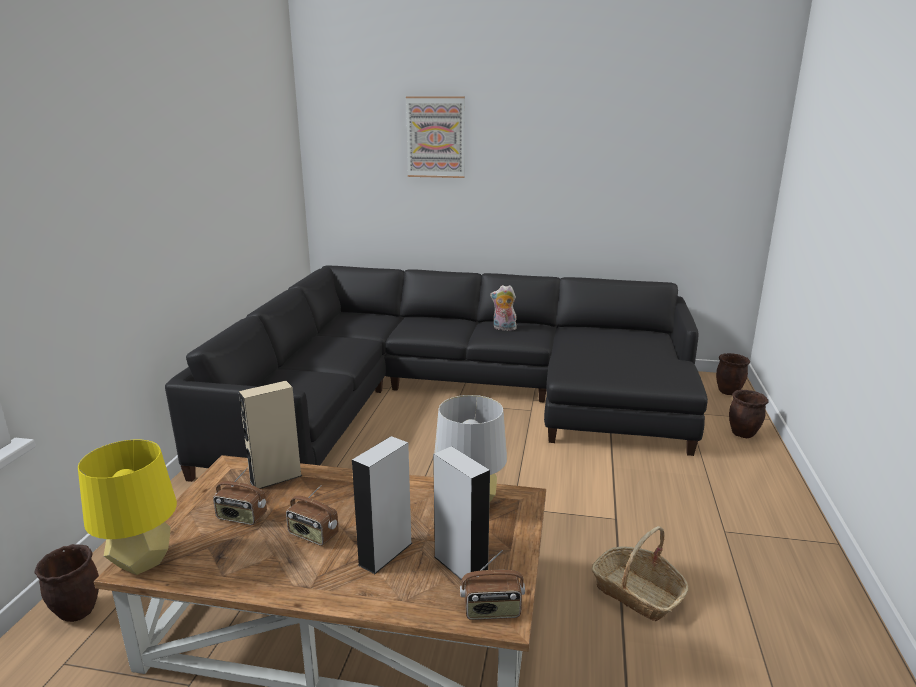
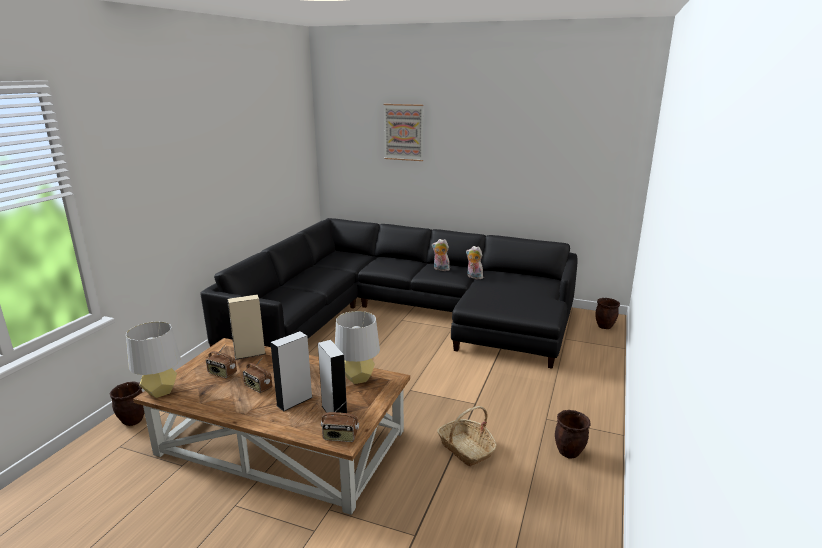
camera: 10 degrees right, 0 degrees up
(142, 562) = (160, 391): yellow table lamp -> grey table lamp
(553, 336) = (473, 277): none -> plush toy
(743, 434) = (597, 357): brown planter -> brown planter (568, 453)

